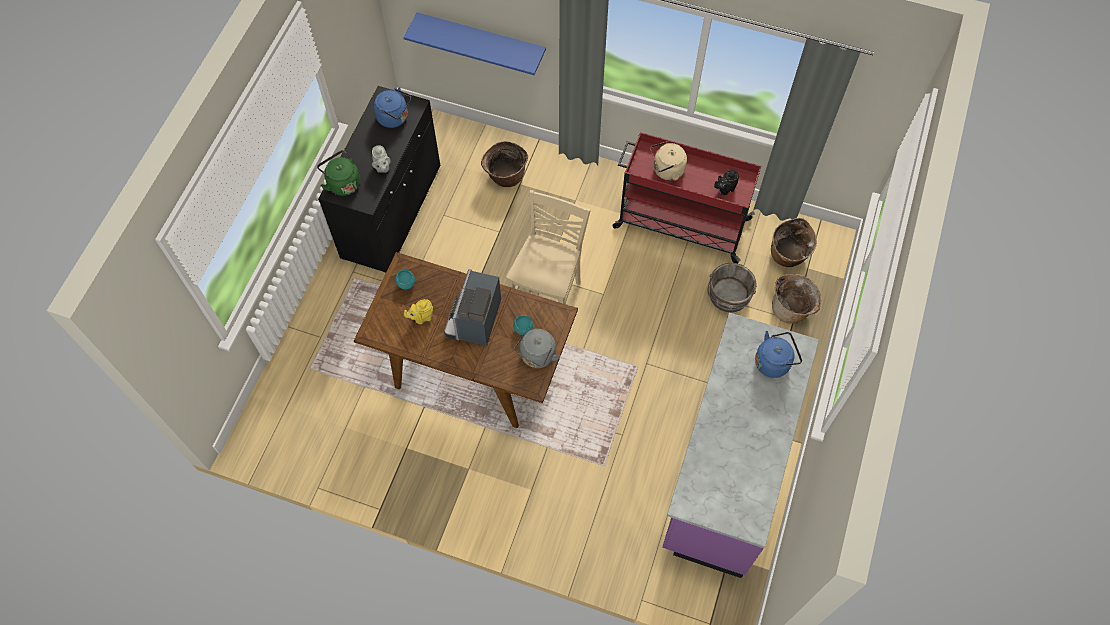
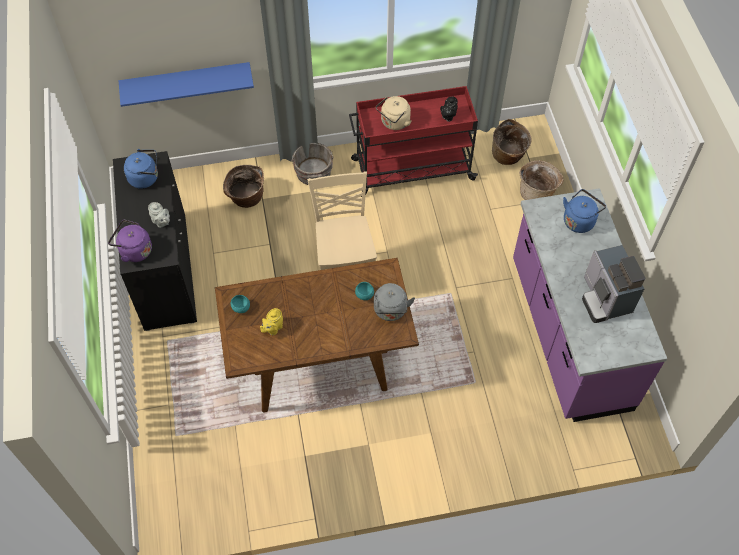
camera: 30 degrees left, 5 degrees down
(342, 183) = (134, 251): green kettle -> purple kettle
(474, 321) = (320, 309): coffee machine -> coffee machine (605, 298)
(728, 297) = (484, 207): grey bucket -> grey bucket (313, 173)

